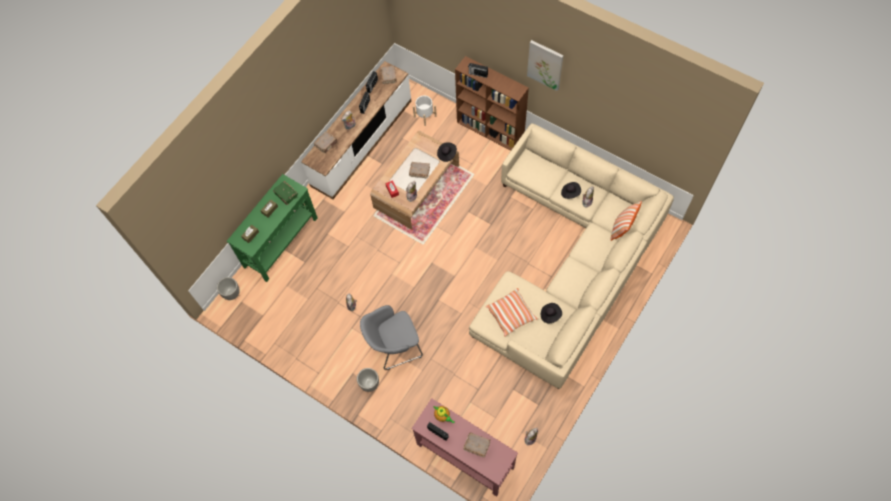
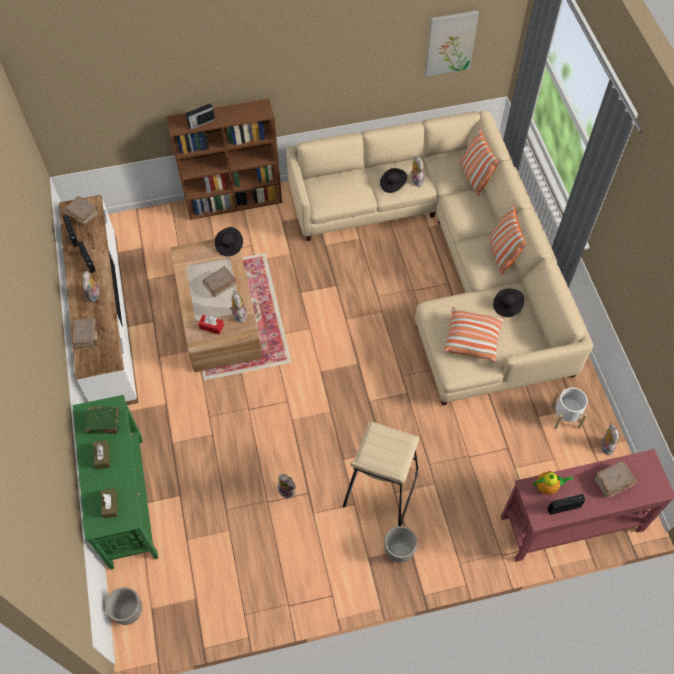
camera: 50 degrees left, 5 degrees down
(394, 347) = (380, 489): grey armchair -> beige stool
(425, 116) = (148, 239): white planter -> white planter (565, 416)
(545, 64) = (285, 45): picture -> picture (450, 42)
(583, 284) = (501, 254): none -> pillow

